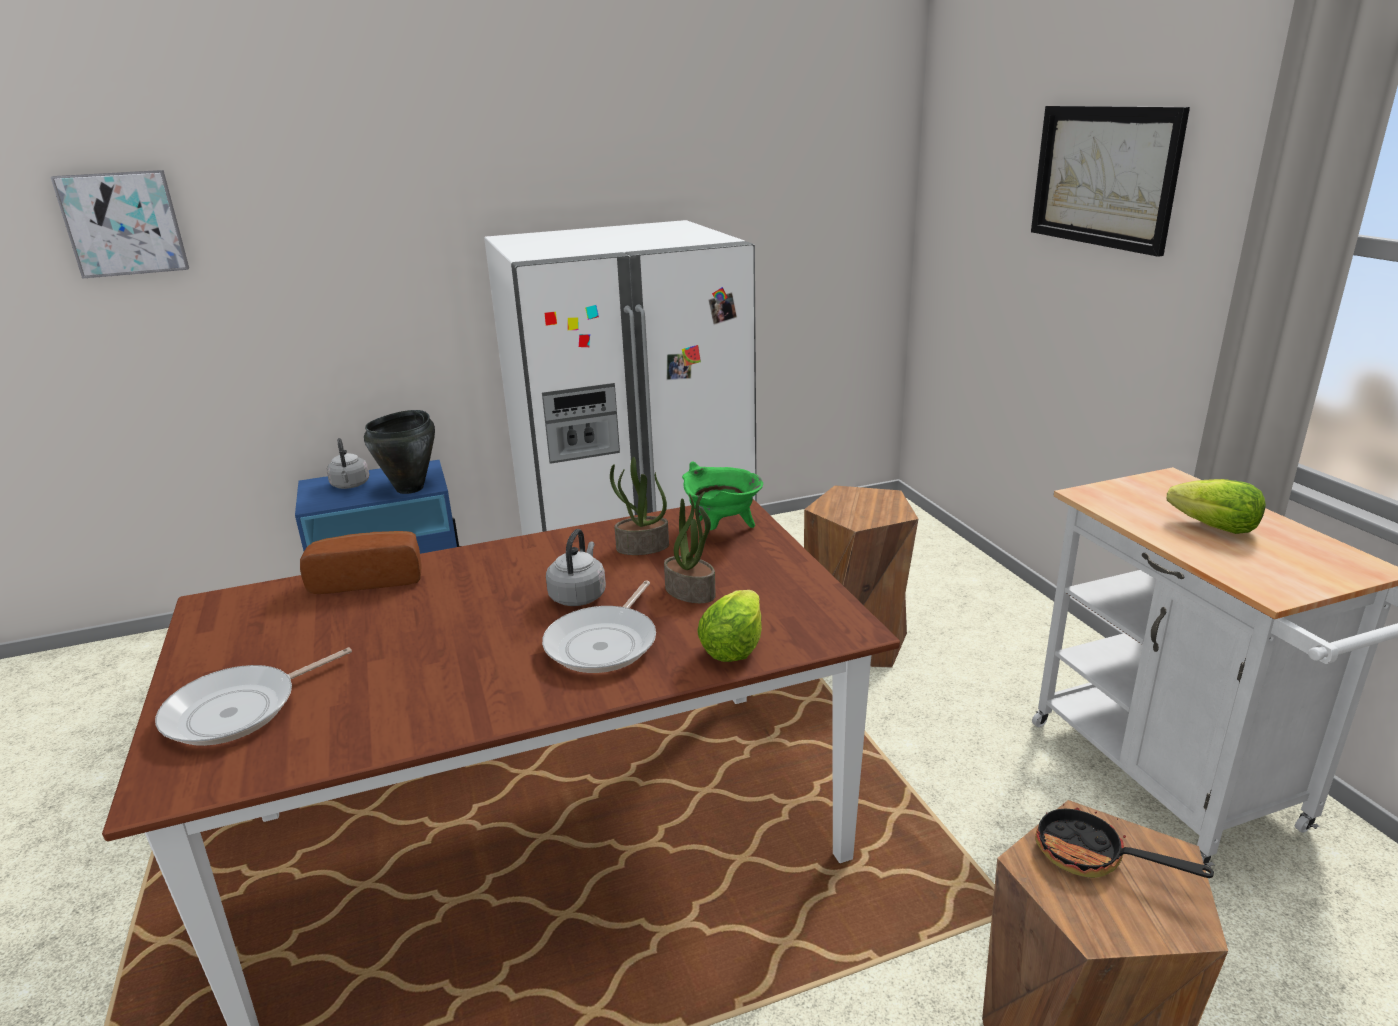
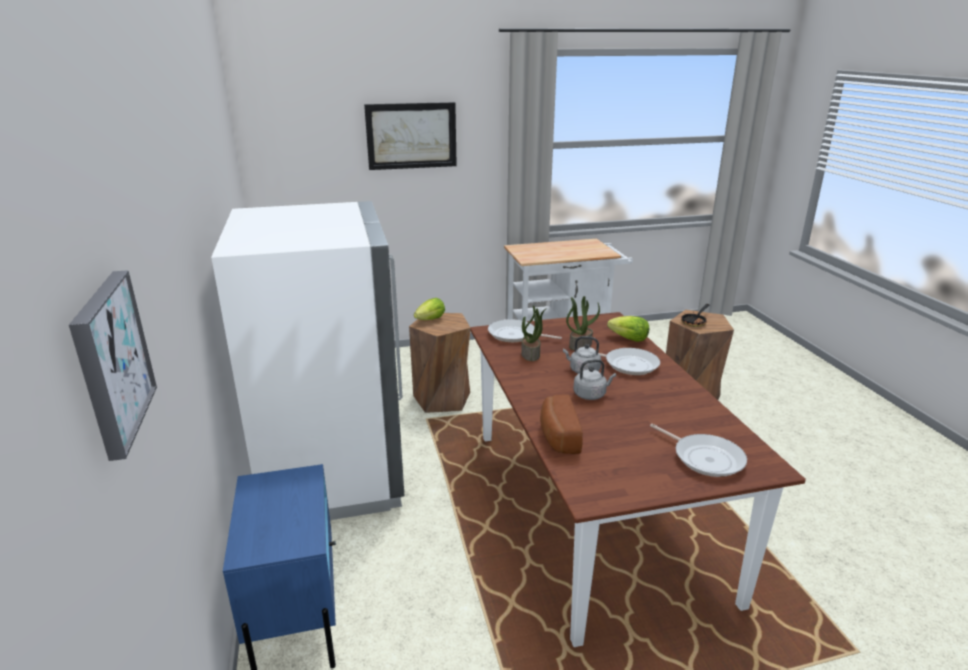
camera: 85 degrees left, 0 degrees up
(350, 485) = (270, 525): grey kettle -> grey kettle (591, 394)
(410, 488) = (305, 485): black cooking pot -> none
(722, 530) = (515, 335): green cooking pot -> frying pan
(1215, 528) = (561, 250): lettuce -> lettuce (431, 320)

